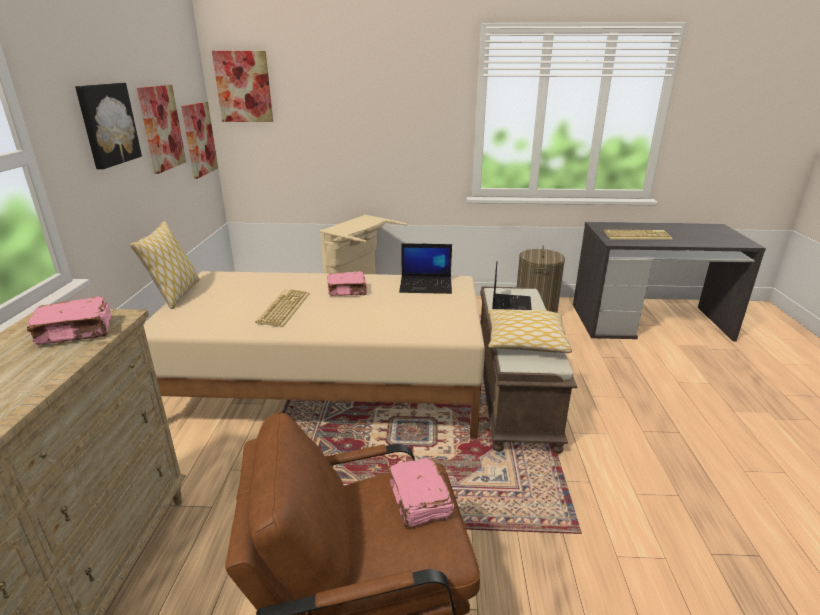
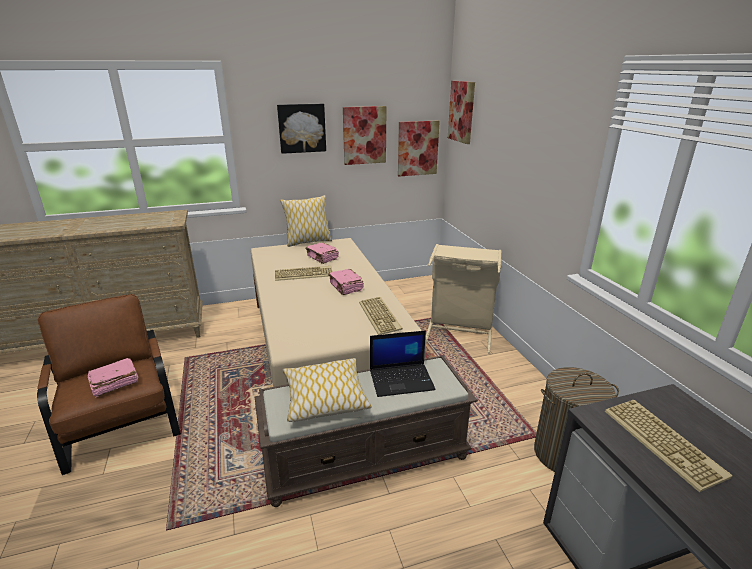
camera: 70 degrees right, 0 degrees up
(76, 332) = (156, 221): pink book -> pink book (322, 258)
(426, 285) = (380, 316): laptop -> keyboard

